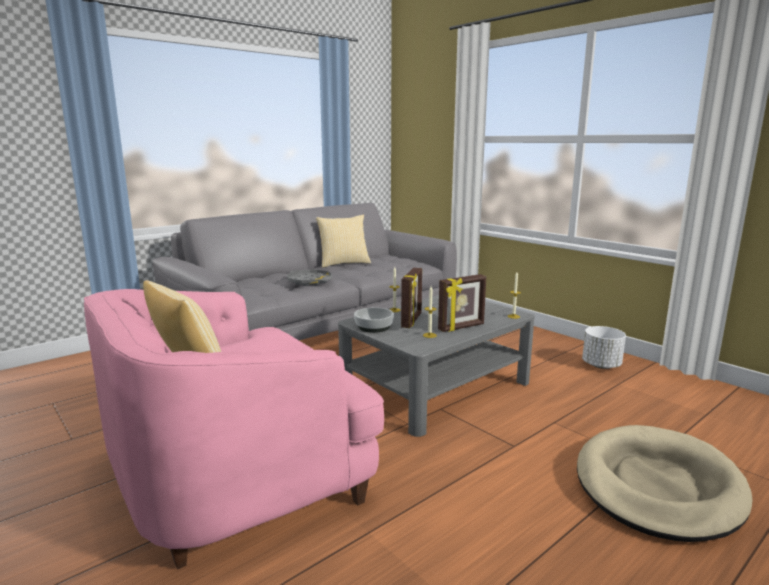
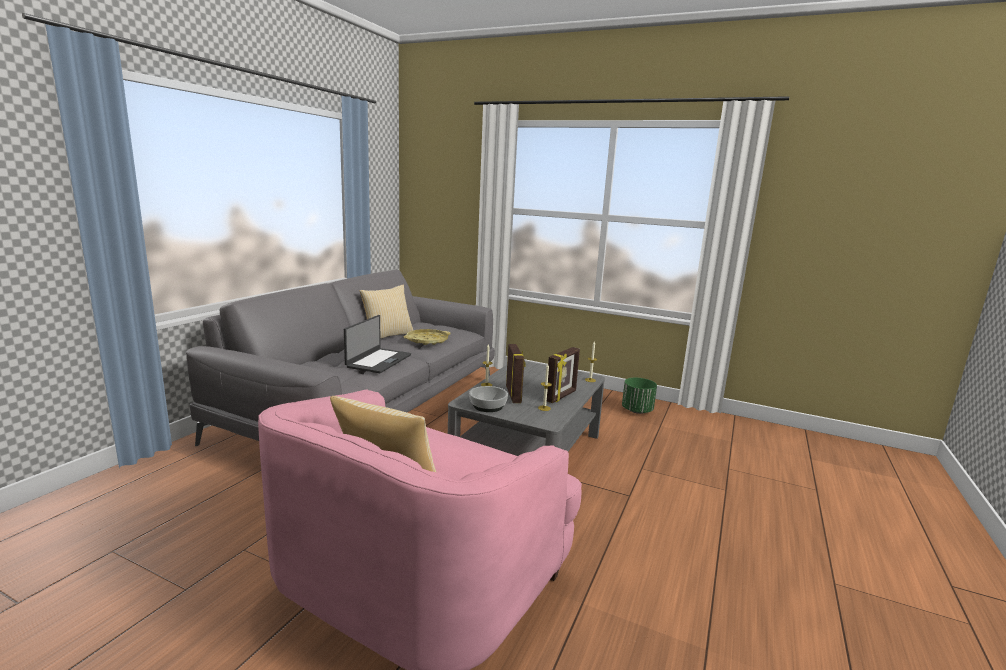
camera: 25 degrees left, 0 degrees up
(310, 281) = (378, 361): grey tray -> laptop
(375, 269) = (427, 340): none -> yellow tray
(601, 365) = (637, 410): white planter -> green planter
(657, 486) = (743, 507): beige dog bed -> none

